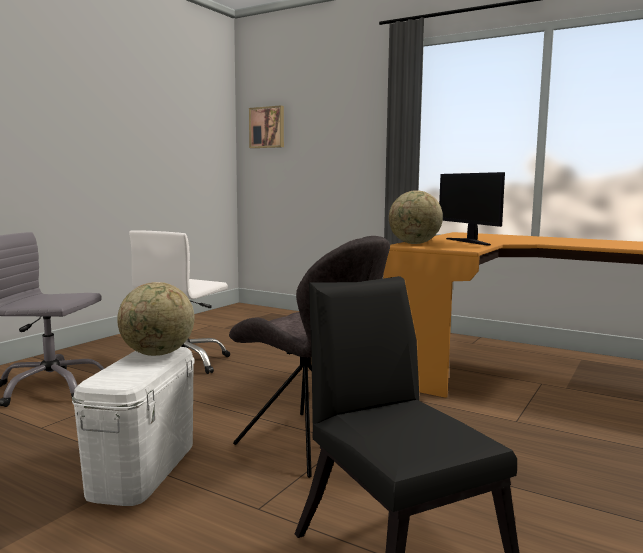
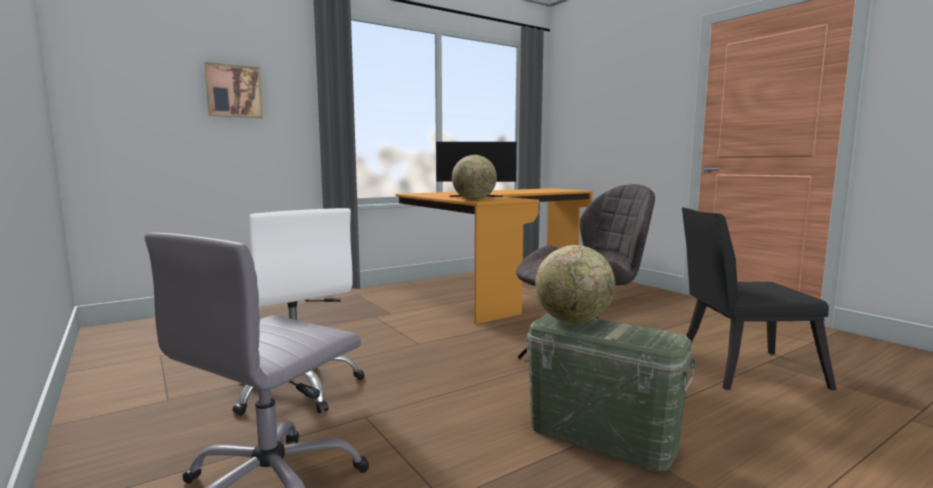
camera: 65 degrees left, 0 degrees up
(143, 468) = (602, 436): white storage box -> green storage box
(267, 127) = (121, 69): picture -> picture (234, 91)

